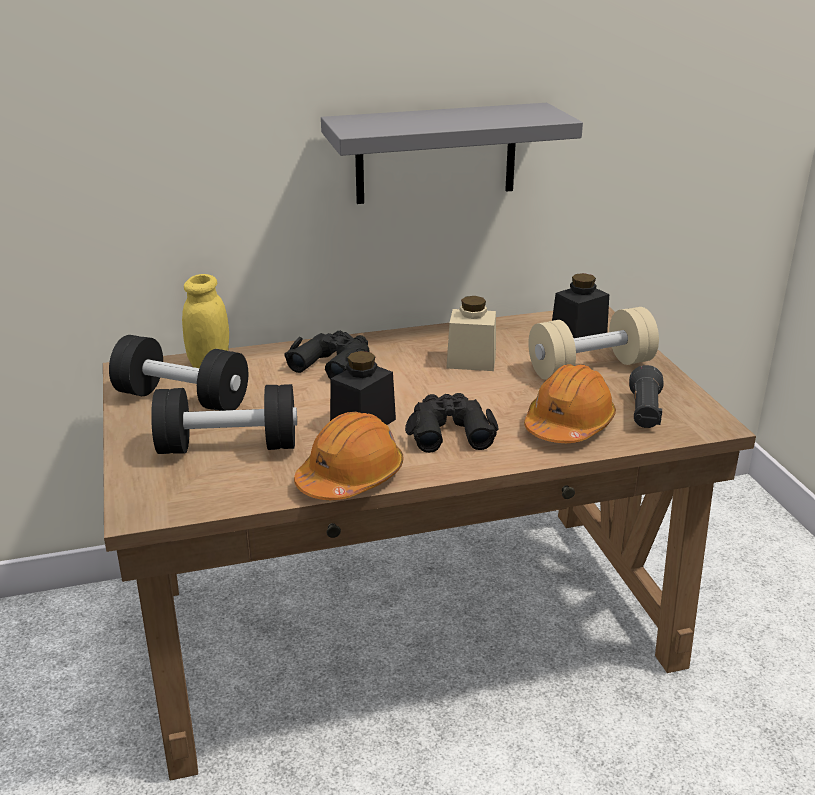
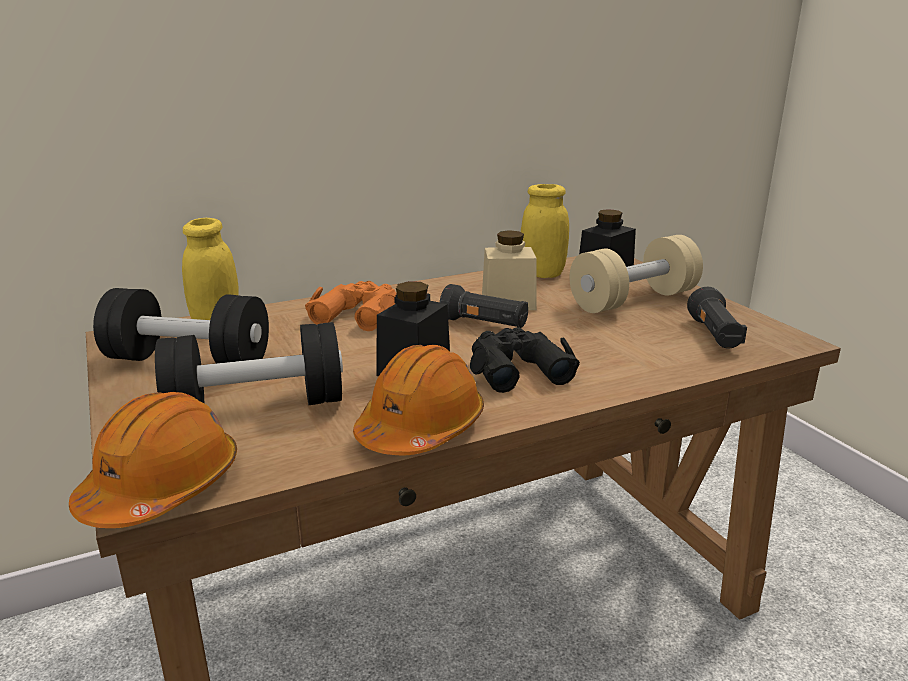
camera: 10 degrees left, 5 degrees down
(333, 362) = (359, 314): black binoculars -> orange binoculars
(436, 153) = (452, 88): grey shelf -> none
(440, 383) = (484, 324): none -> black flashlight
(518, 330) = (542, 274): none -> yellow jar
(568, 425) = (643, 352): orange hard hat -> orange hard hat (162, 487)

